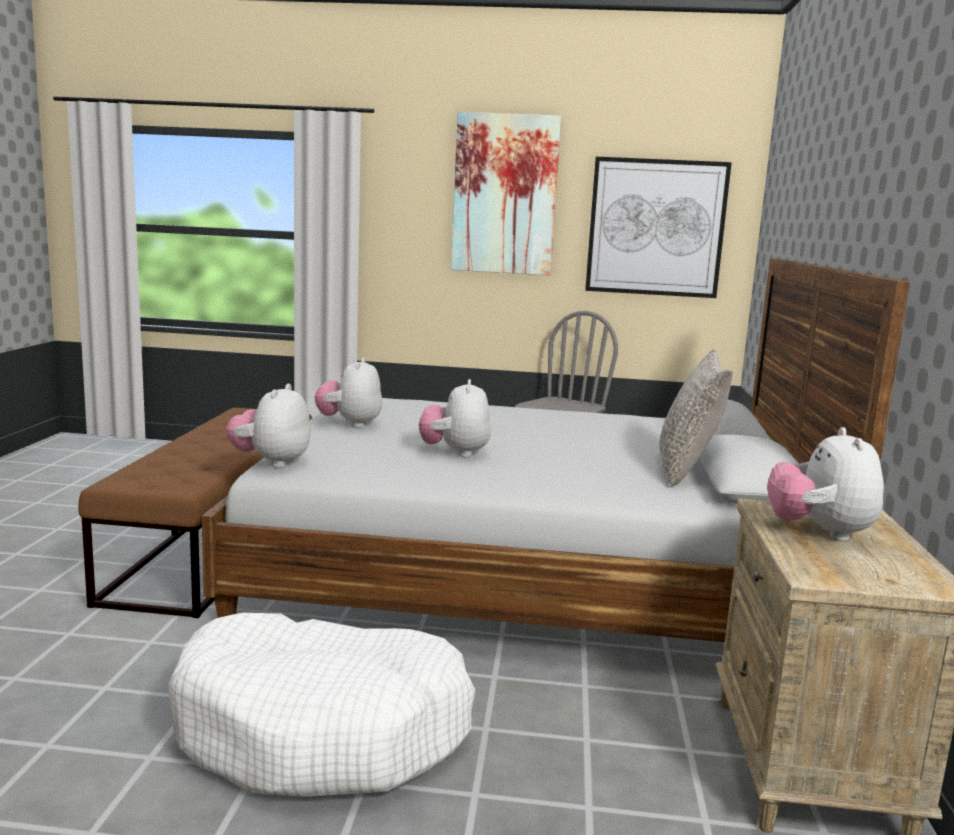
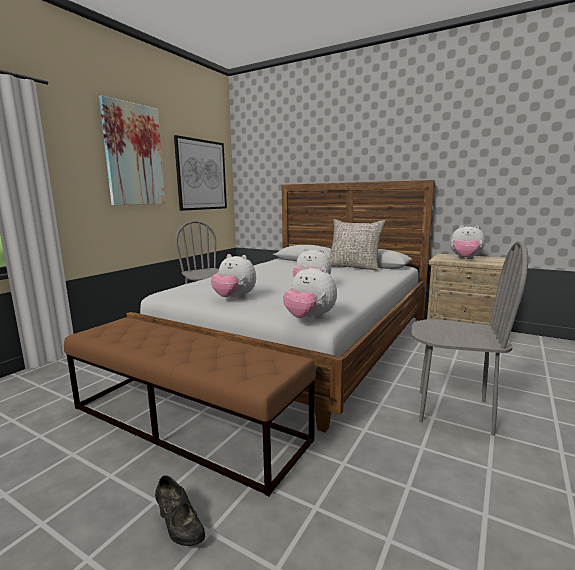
camera: 65 degrees left, 0 degrees up
(46, 576) = (179, 527): none -> black shoe
(322, 730) = (453, 411): white dog bed -> grey chair

